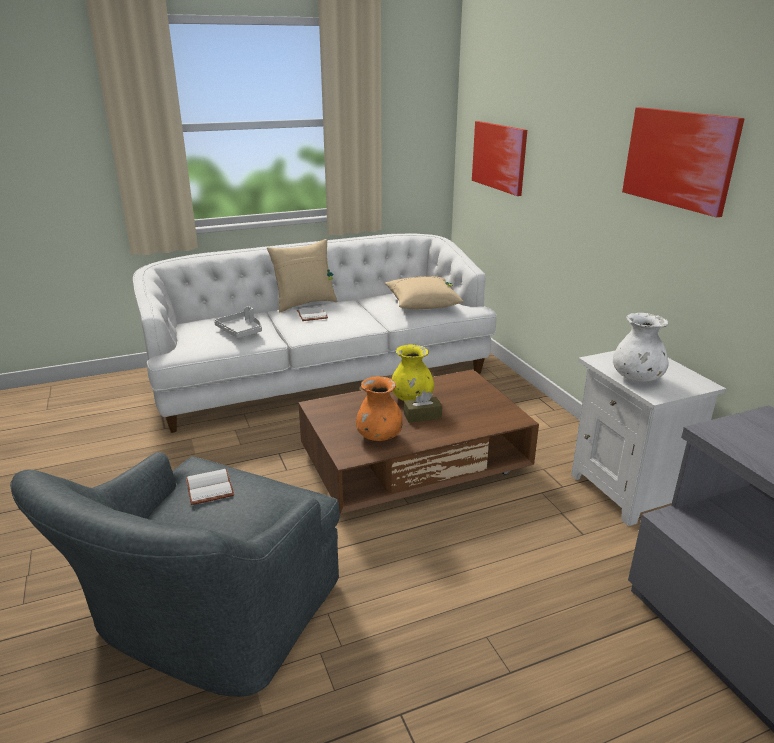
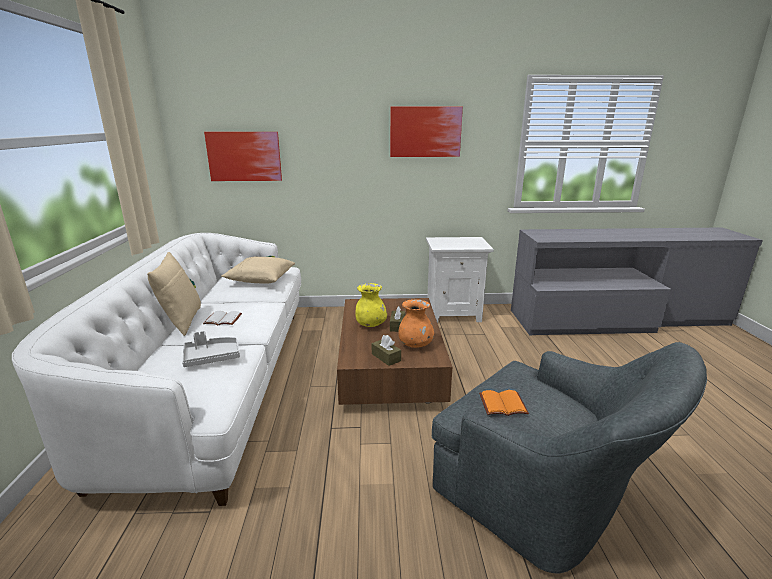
camera: 70 degrees left, 5 degrees down
(211, 488) = (503, 403): white book -> orange book
(336, 423) = (386, 357): none -> brown tissue box
(637, 378) = (464, 245): white vase -> none

